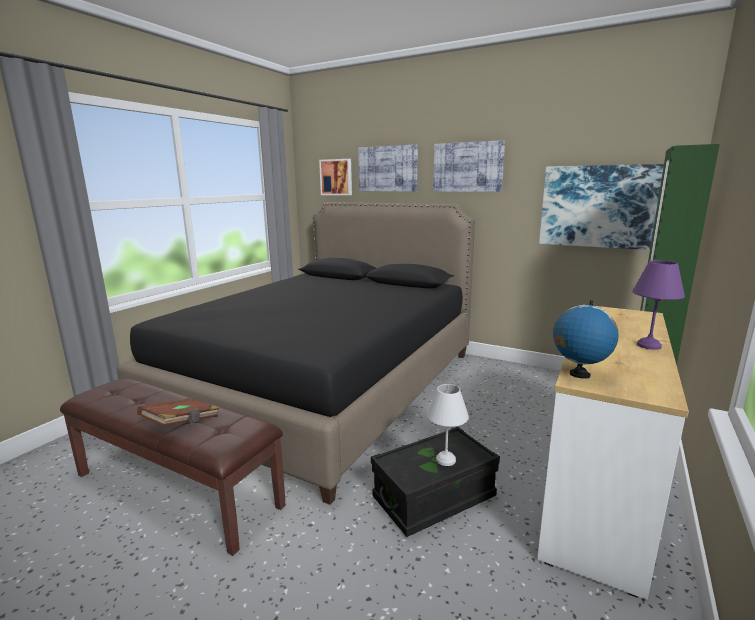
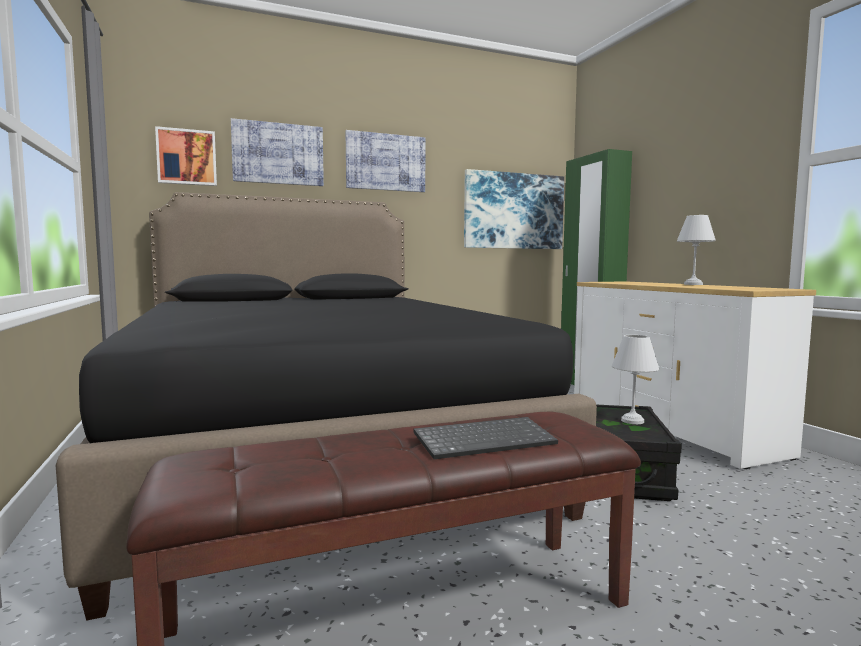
camera: 50 degrees left, 10 degrees down
(182, 424) = (485, 440): brown book -> keyboard
(579, 374) = (737, 289): globe -> none
(649, 345) = (693, 284): purple table lamp -> white table lamp

